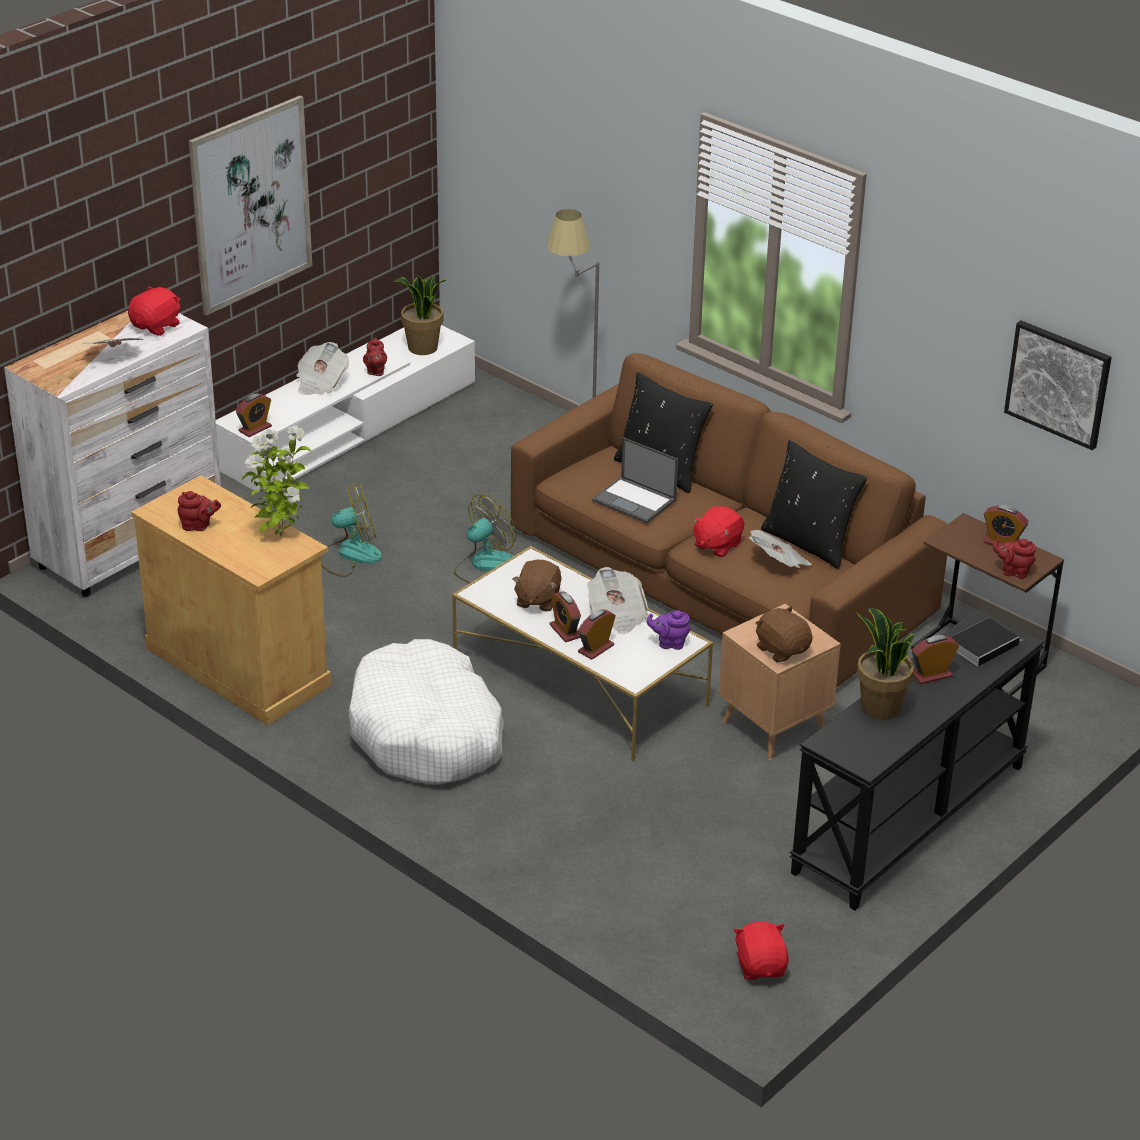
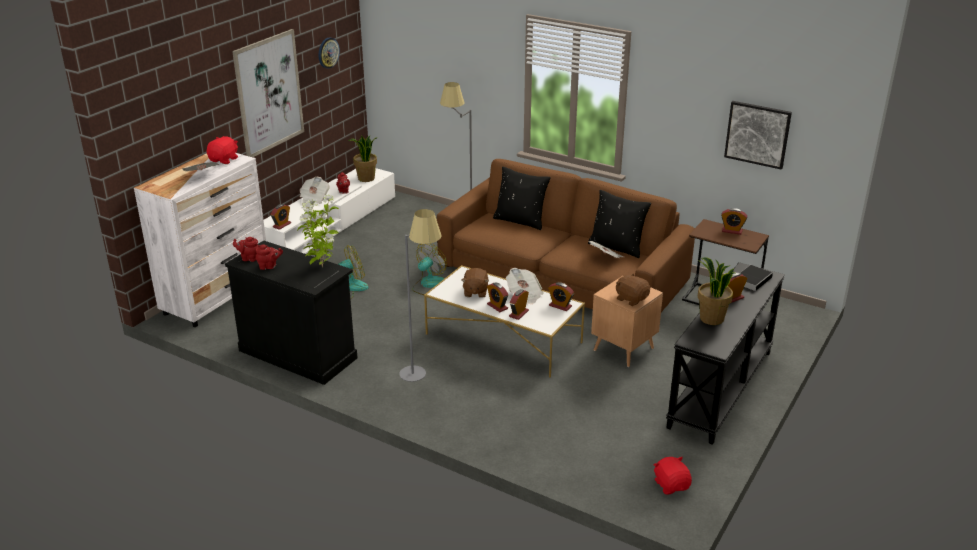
camera: 10 degrees left, 5 degrees down
(238, 666) = (298, 354): beige cabinet -> black cabinet
(368, 129) = (328, 52): none -> wall clock
(427, 733) = (423, 377): white dog bed -> grey floor lamp
(635, 500) = (513, 236): laptop -> none
(669, 643) = (560, 306): purple teapot -> alarm clock
(717, 545) = (567, 253): red plush toy -> none
(1013, 571) = (745, 244): red teapot -> red teapot (249, 258)

